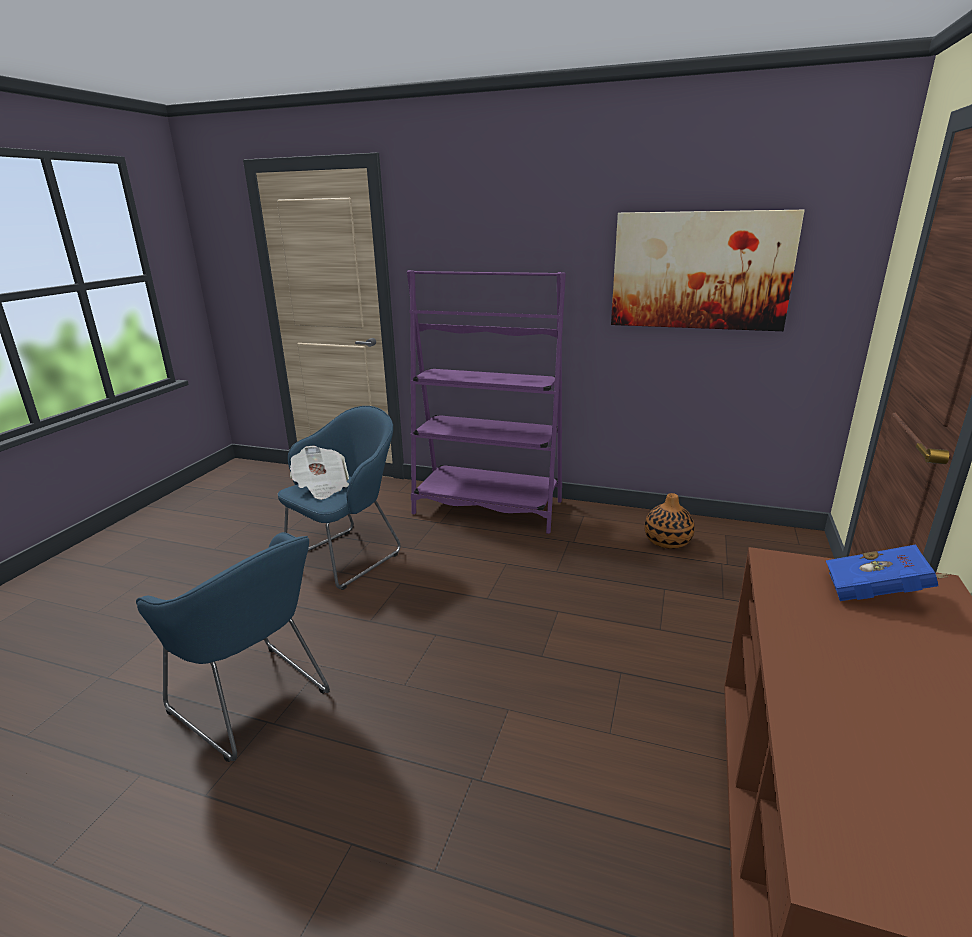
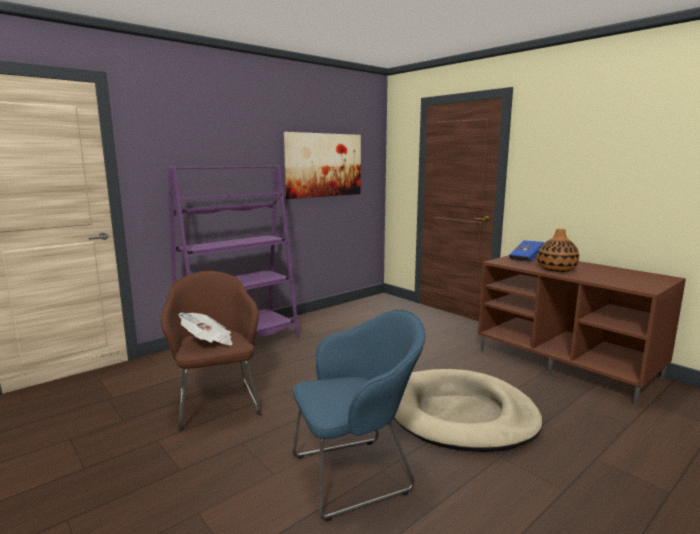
camera: 60 degrees left, 10 degrees down
(349, 555) = (217, 402): blue armchair -> brown armchair
(450, 759) = (460, 414): none -> beige dog bed
(667, 541) = (349, 317): vase -> vase (556, 269)

